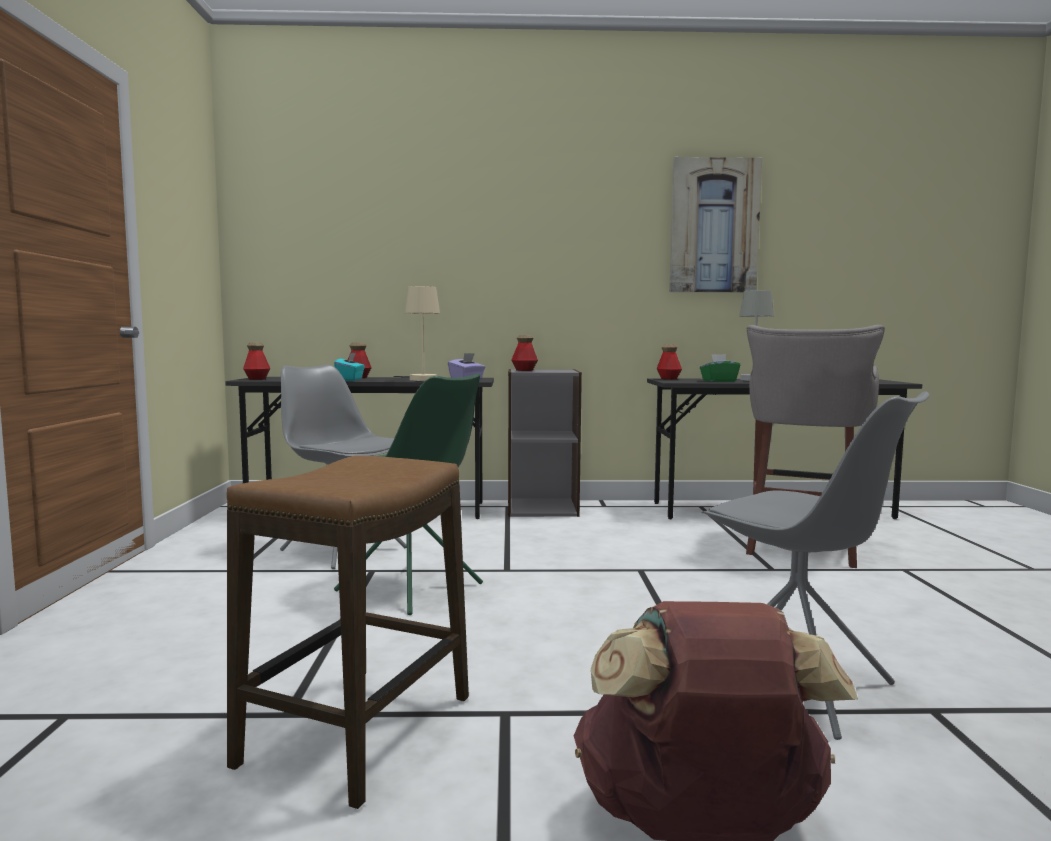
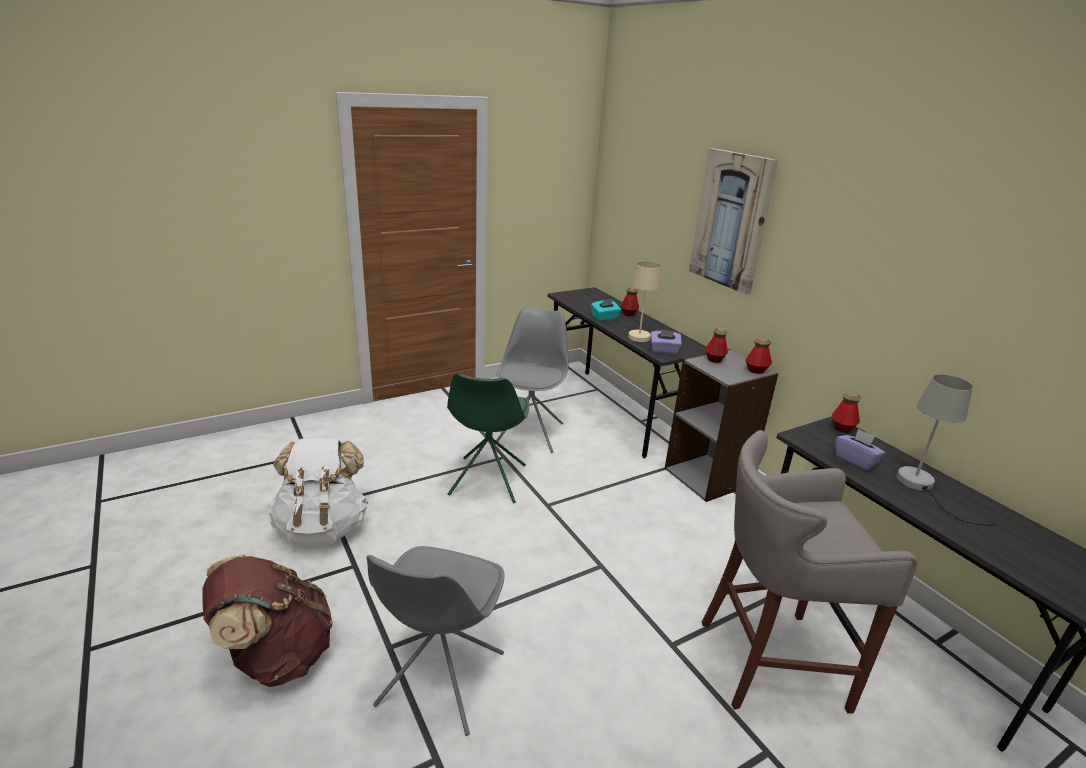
camera: 60 degrees right, 20 degrees up
(257, 379) = (571, 295): bottle -> bottle (756, 370)
(359, 730) = (322, 528): stool -> white backpack
(714, 226) = (971, 272): picture -> picture (731, 220)
(719, 381) = (855, 460): green tissue box -> purple tissue box

